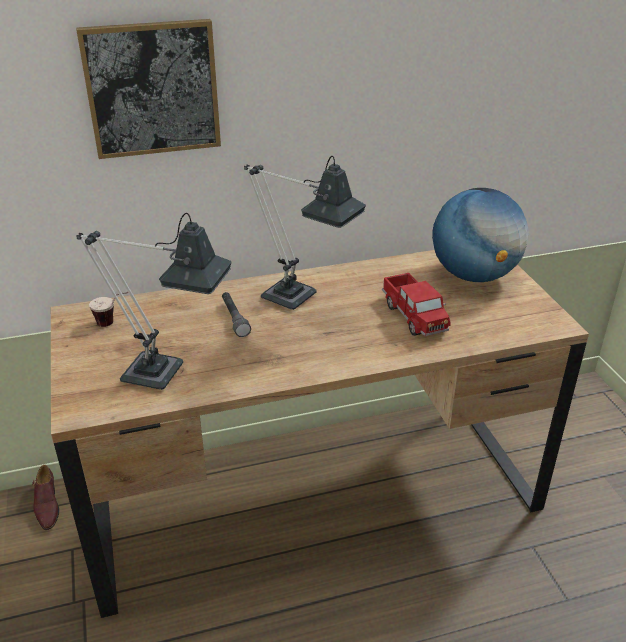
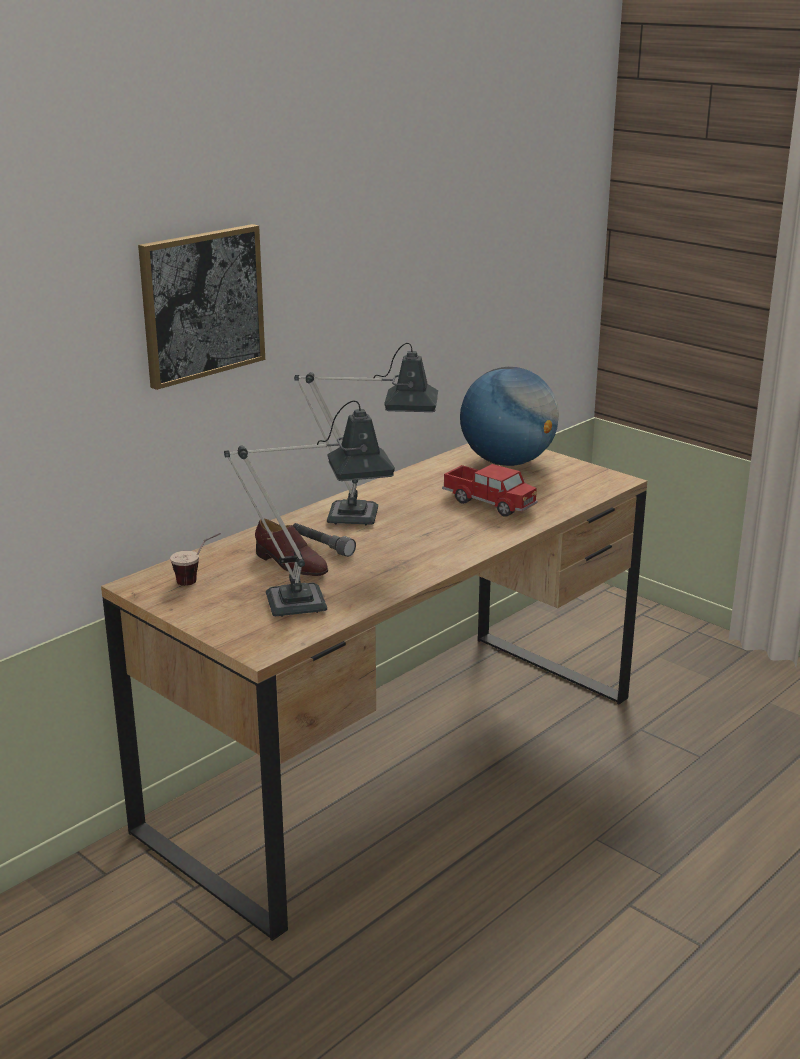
camera: 30 degrees left, 10 degrees down
(47, 506) = (97, 876): brown shoe -> brown shoe (290, 564)

